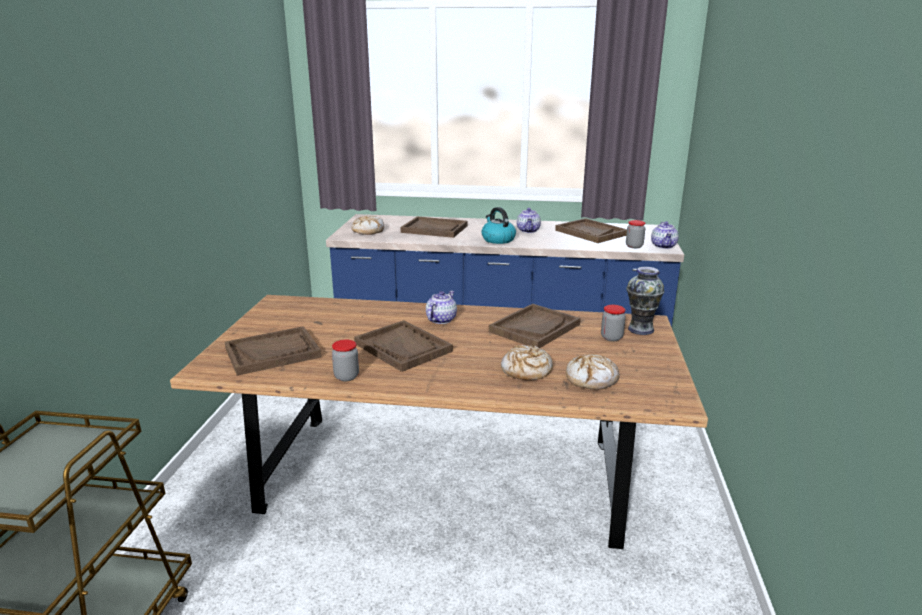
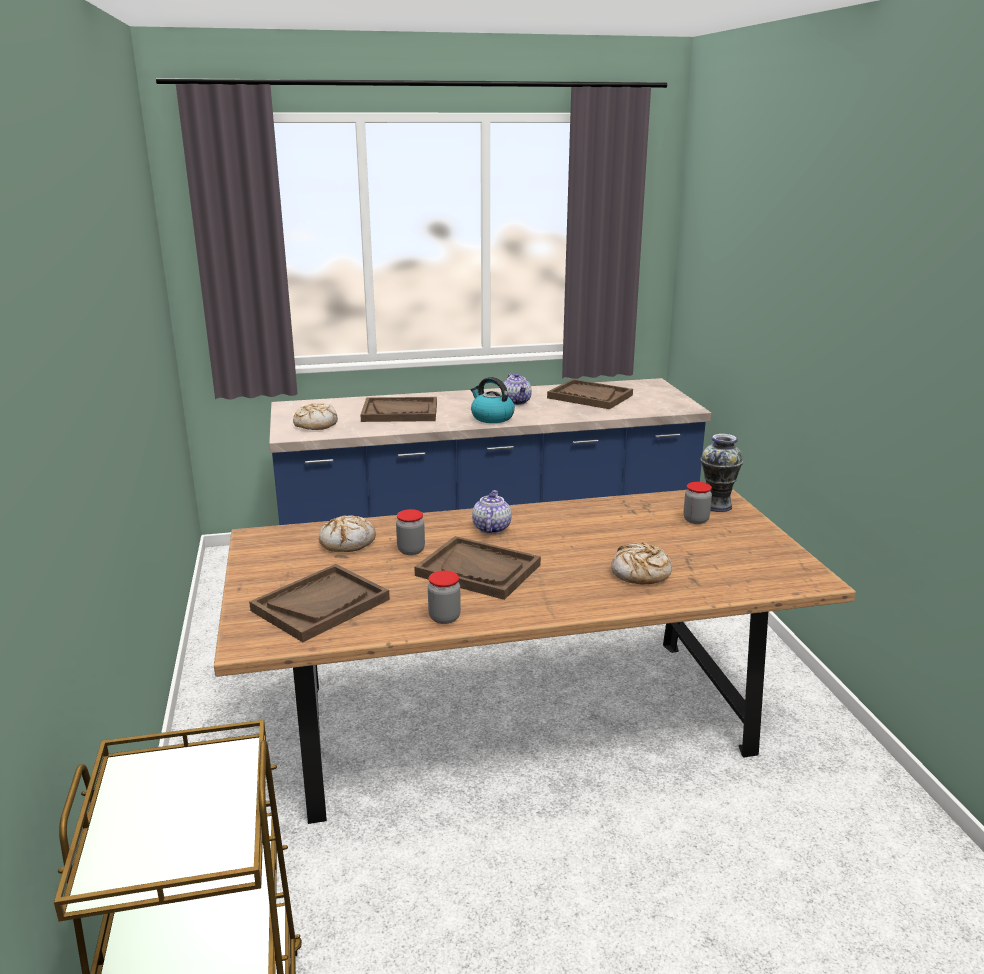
camera: 20 degrees left, 0 degrees up
(534, 328) = (606, 522): brown tray -> none
(591, 379) = (715, 570): bread -> bread (348, 542)
(634, 246) = (652, 408): jar -> jar (411, 550)
(664, 246) = (682, 405): teapot -> none

